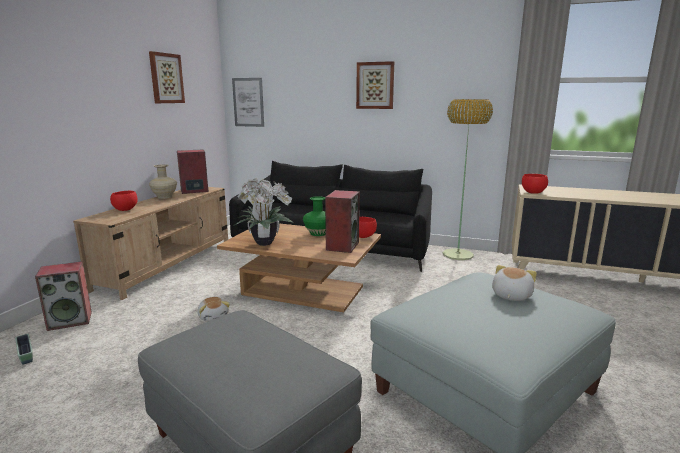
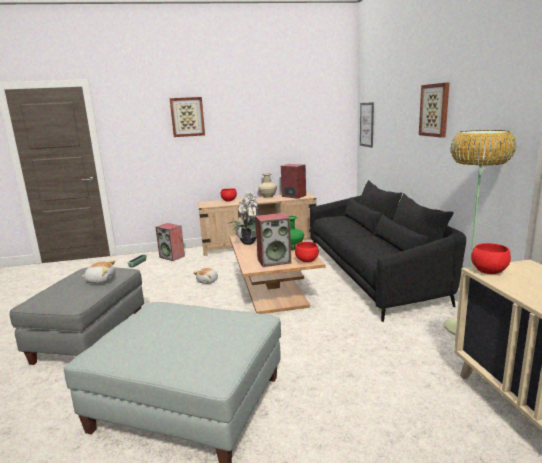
camera: 60 degrees right, 0 degrees up
(166, 78) = (287, 109): picture -> picture (187, 117)
(510, 295) = (215, 335): plush toy -> plush toy (100, 280)

